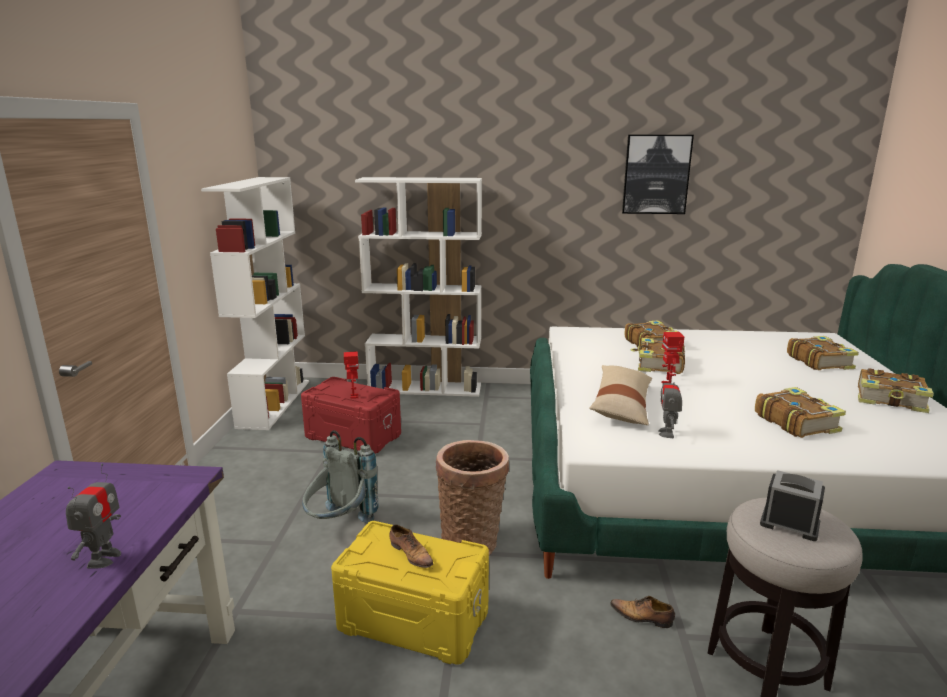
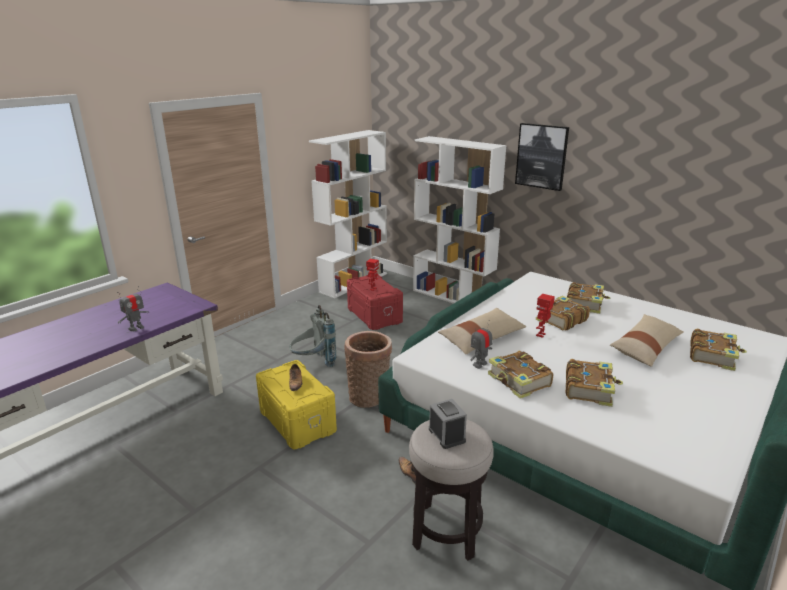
camera: 35 degrees right, 5 degrees up
(656, 174) = (648, 157): picture -> picture (541, 156)
(766, 370) = (645, 348): none -> beige pillow
(891, 400) = (714, 403): book -> book (519, 381)

